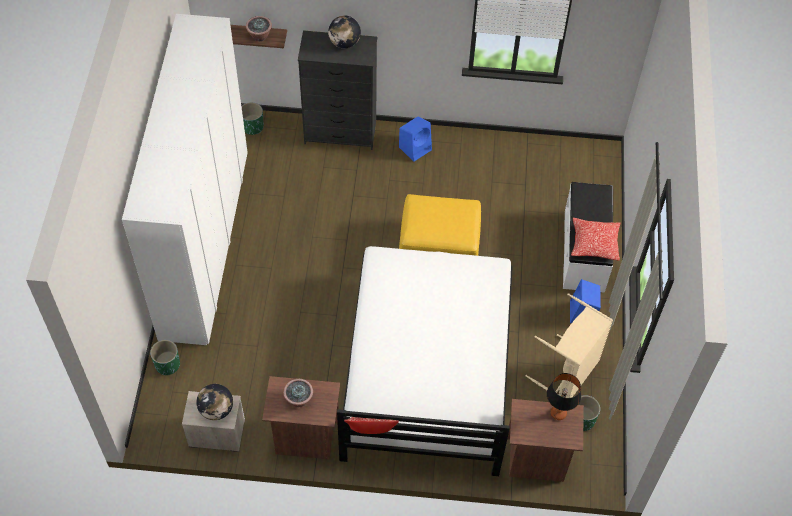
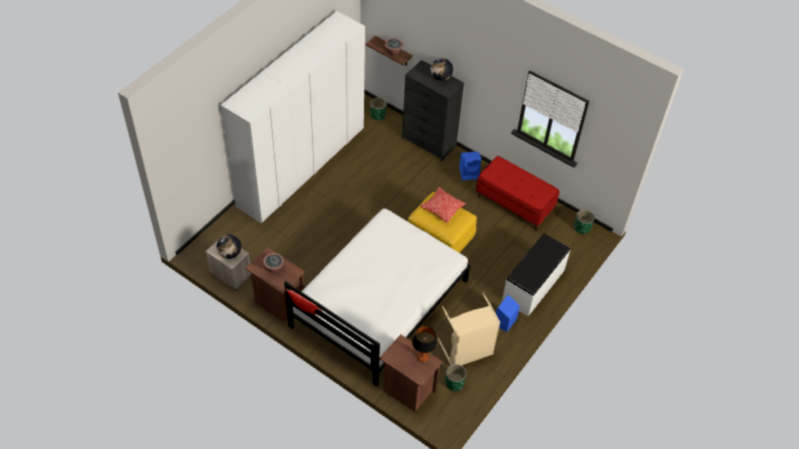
camera: 30 degrees right, 5 degrees down
(167, 365) = (231, 222): green planter -> green planter (582, 228)
(494, 162) = (514, 204): none -> red bench
(594, 243) = (530, 276): pillow -> pillow (442, 208)

